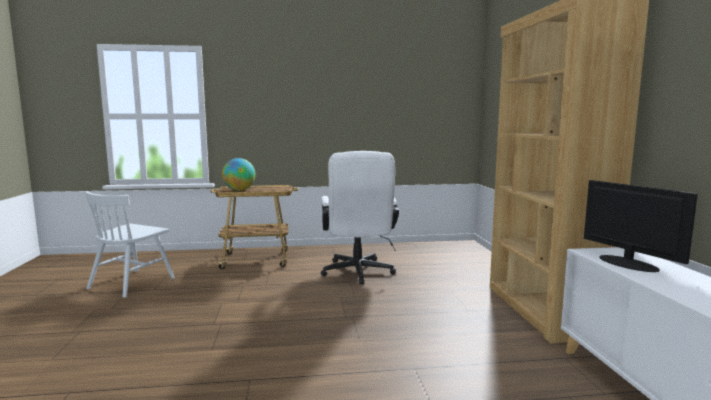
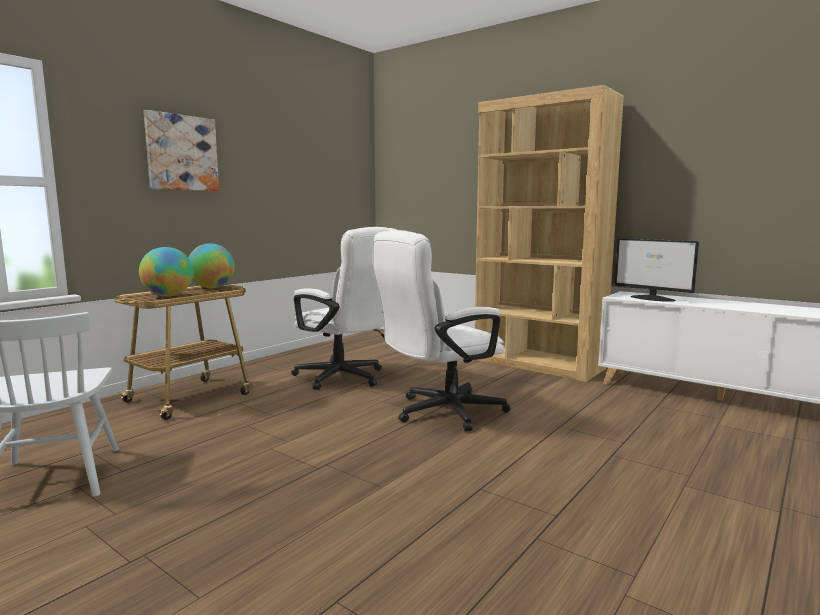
camera: 45 degrees left, 0 degrees up
(280, 188) = (212, 288): none -> globe
(287, 93) = (182, 153): none -> picture
(355, 319) = (440, 412): none -> white office chair
(627, 263) = (653, 298): monitor -> monitor turned 150 degrees counterclockwise

